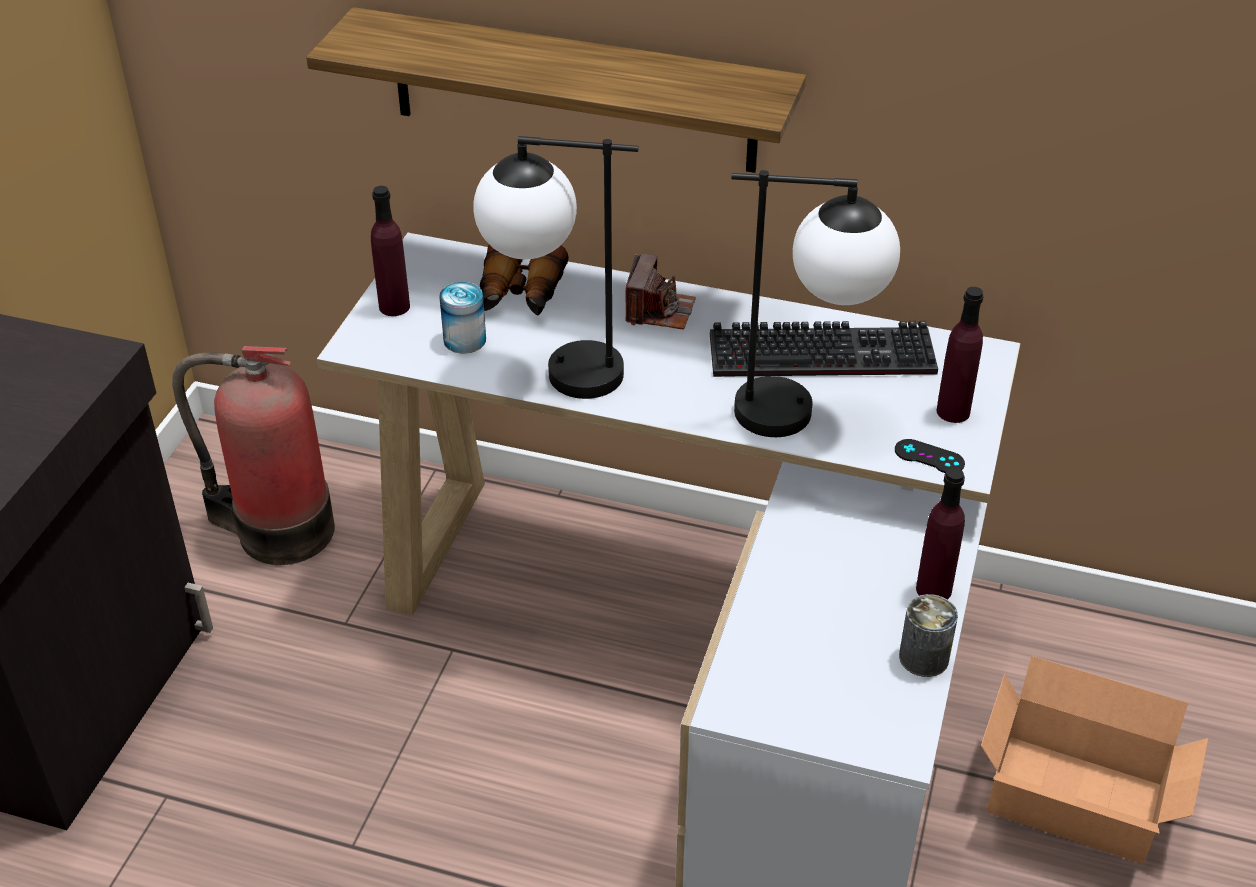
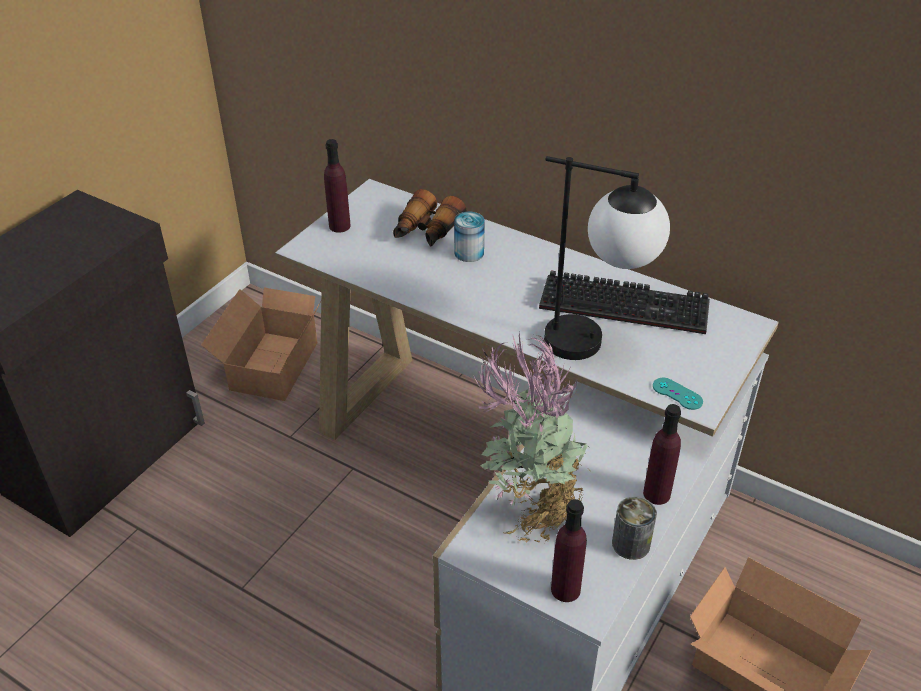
camera: 15 degrees right, 0 degrees up
(278, 530) = (269, 367): fire extinguisher -> cardboard box
(465, 340) = (377, 255): can -> can (469, 253)
(554, 372) = (428, 287): table lamp -> none
(573, 91) = (478, 91): shelf -> none
(659, 311) = (518, 256): camera -> none
(783, 639) = (530, 508): none -> potted plant
(929, 457) = (677, 394): black game controller -> turquoise game controller
(953, 412) = (708, 363): purple bottle -> purple bottle (565, 589)

